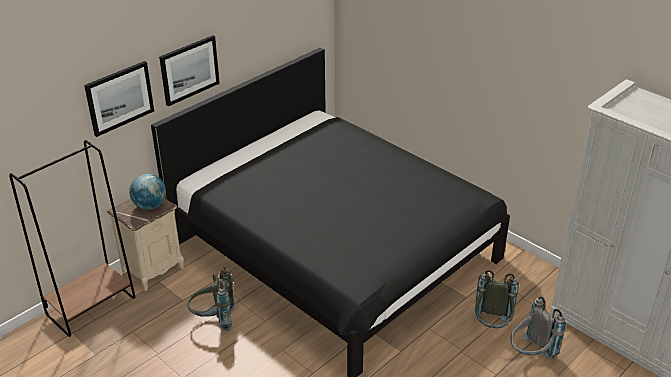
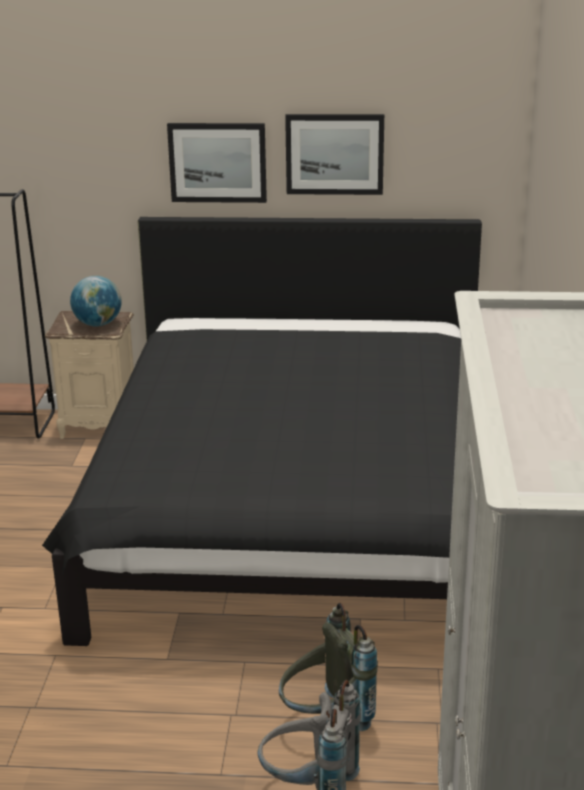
camera: 50 degrees right, 10 degrees down
(119, 98) = (98, 159): picture -> picture (334, 154)
(213, 319) = (62, 498): grey backpack -> none

